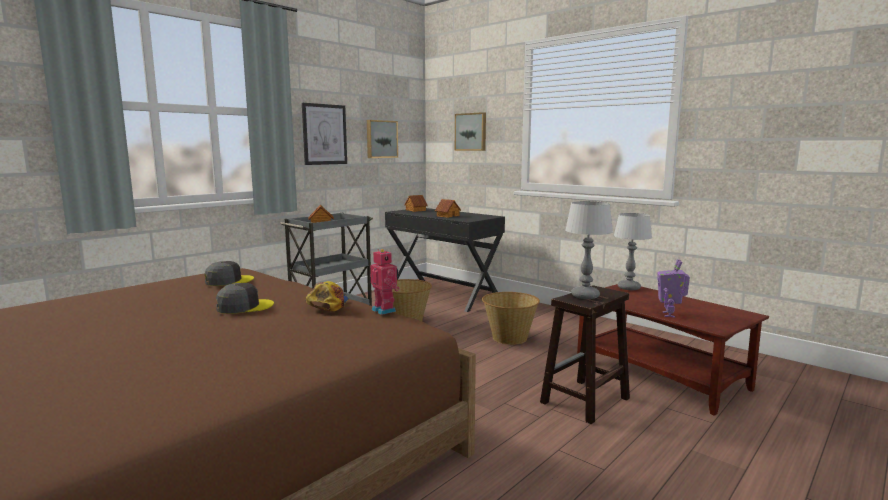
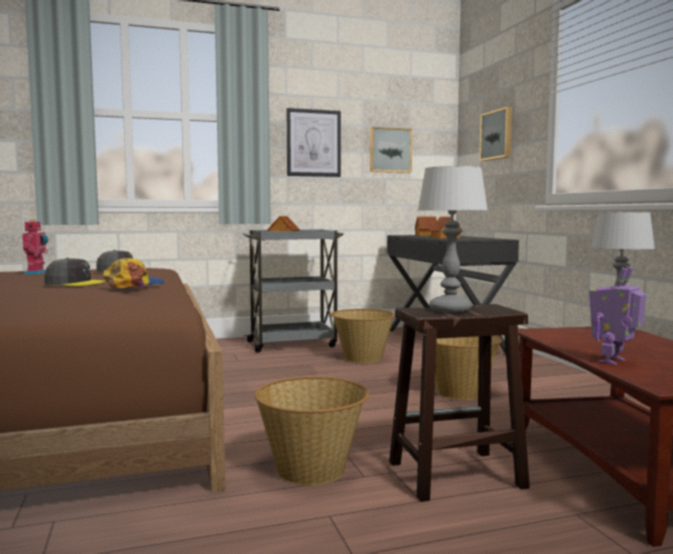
camera: 30 degrees right, 5 degrees down
(385, 310) = (173, 294): toy robot -> toy robot (37, 273)
(504, 421) = (312, 469): none -> basket

